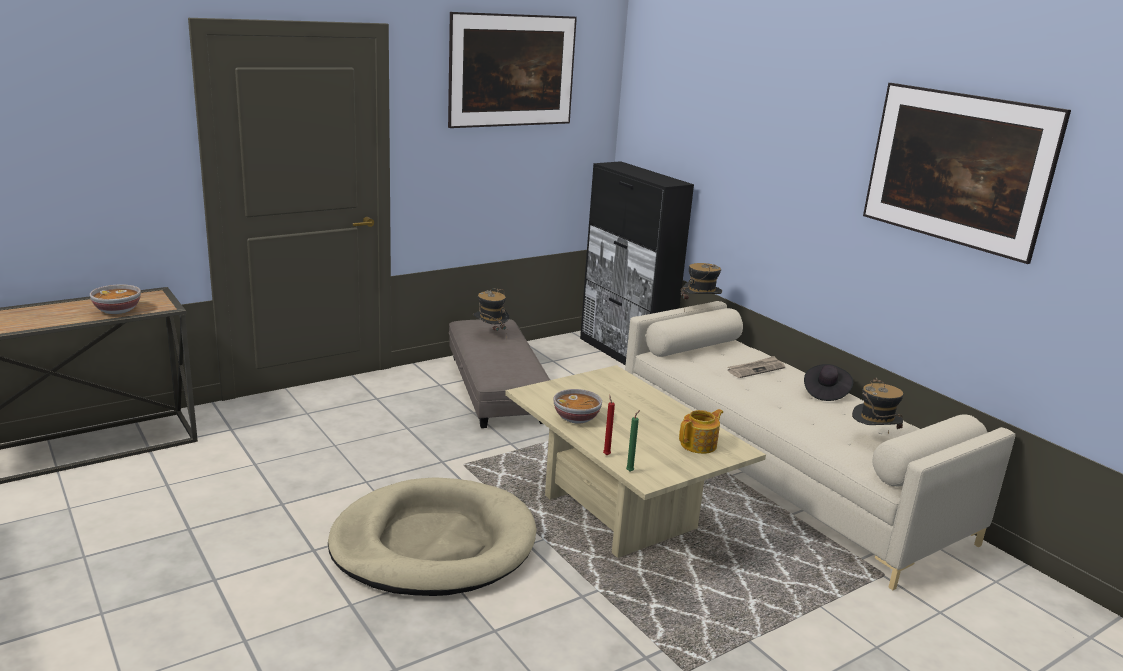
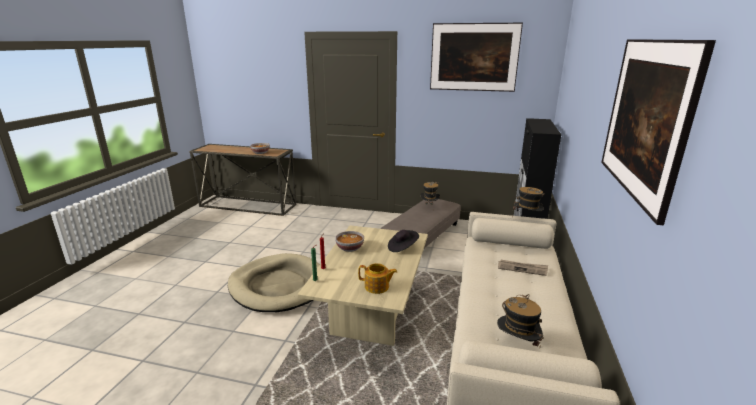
camera: 50 degrees right, 0 degrees up
(825, 392) = (546, 301): black hat -> black hat (402, 248)

